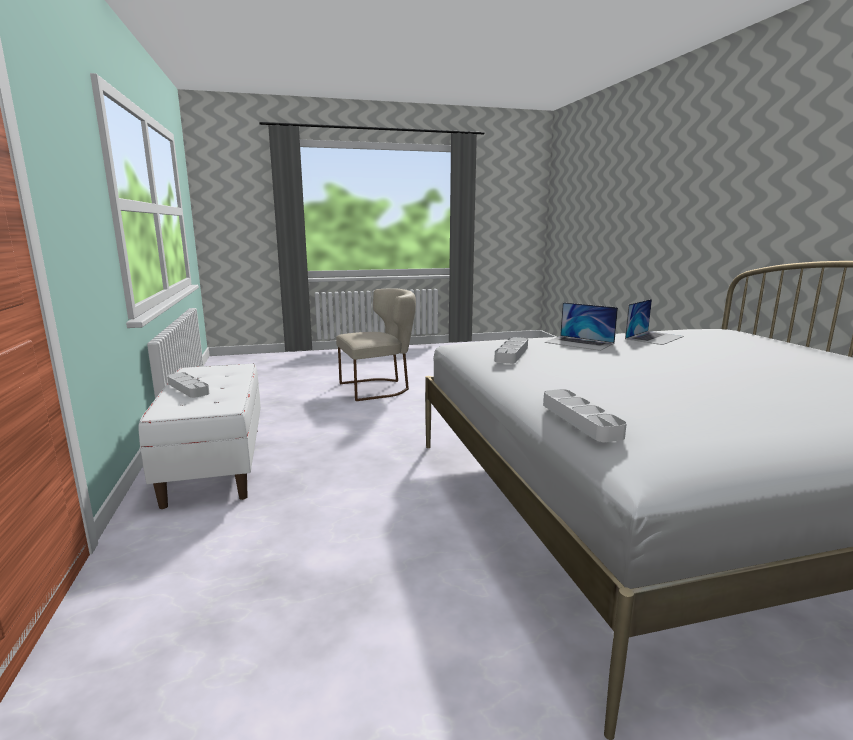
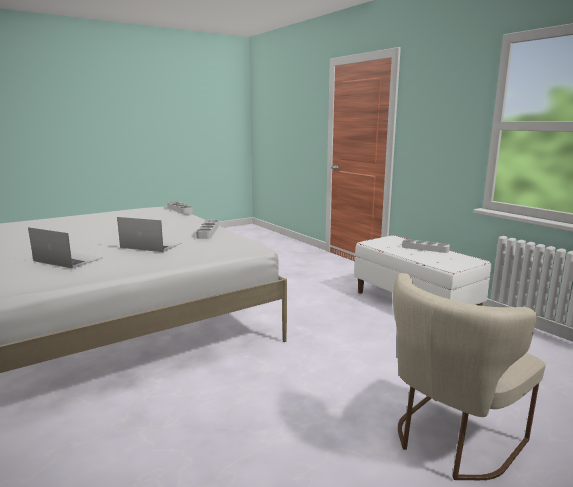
camera: 160 degrees right, 0 degrees up
(654, 337) = (68, 259): laptop -> laptop turned 90 degrees clockwise

